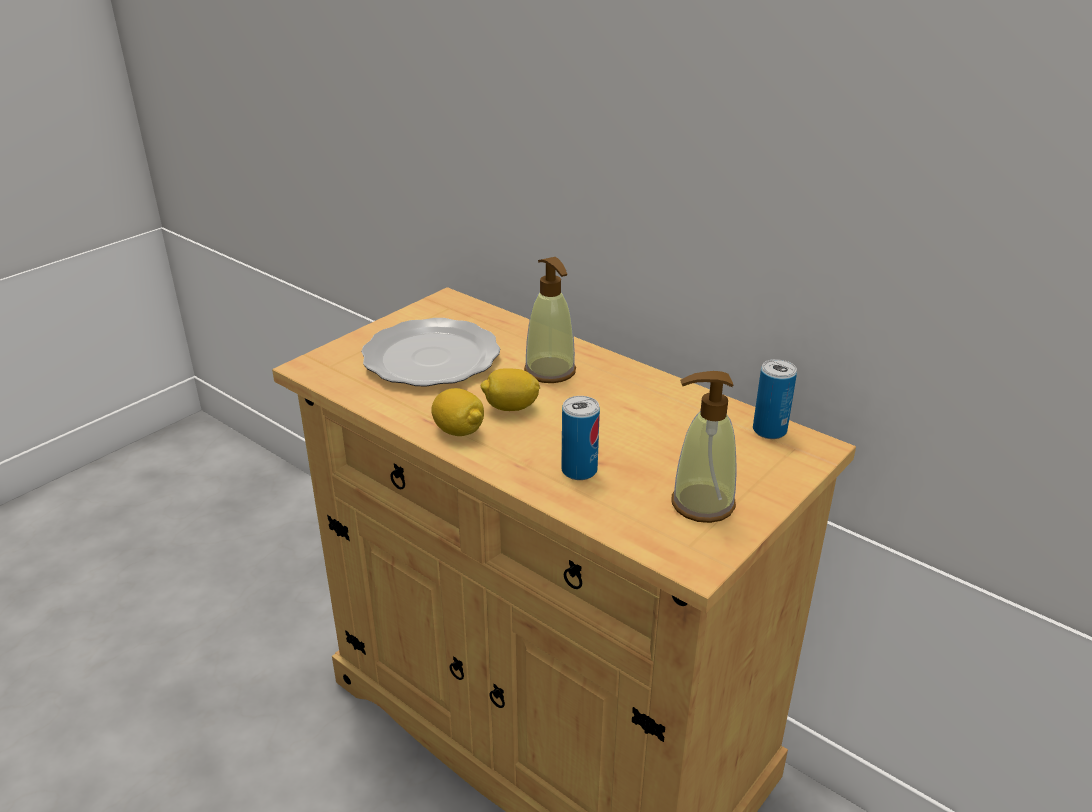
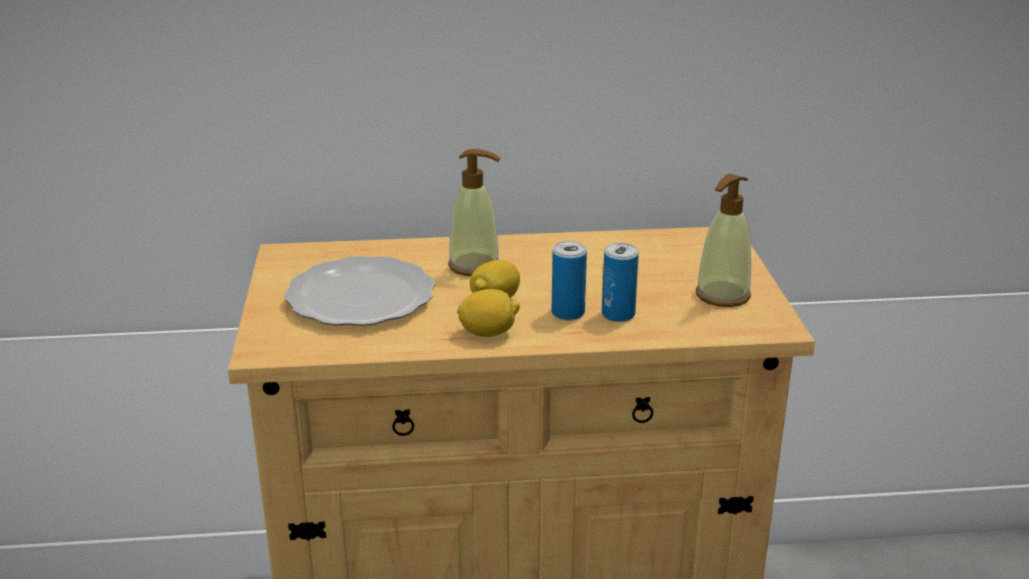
camera: 45 degrees left, 5 degrees down
(769, 430) = (680, 238): can -> can (568, 313)

